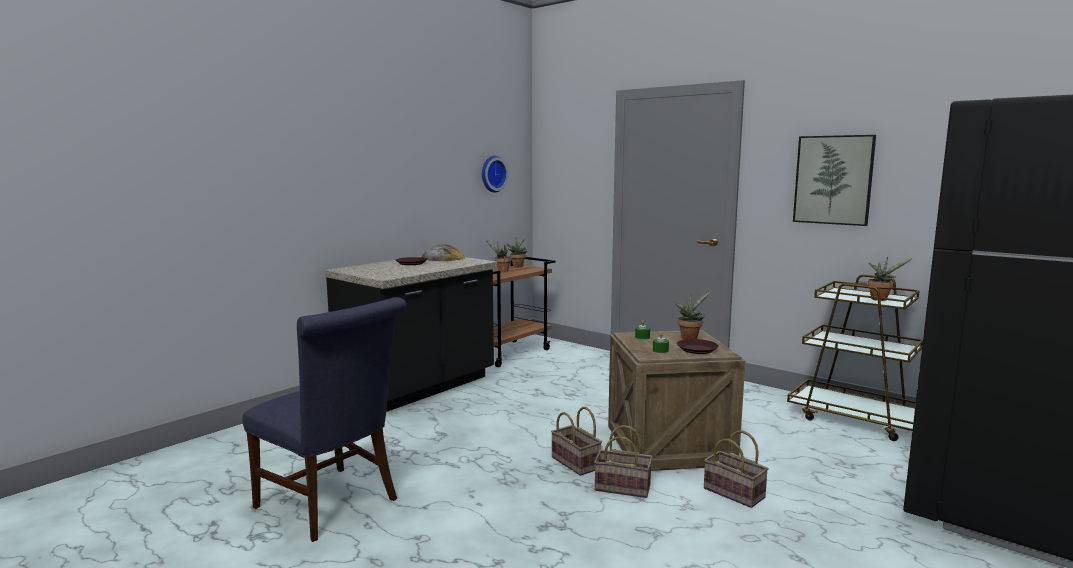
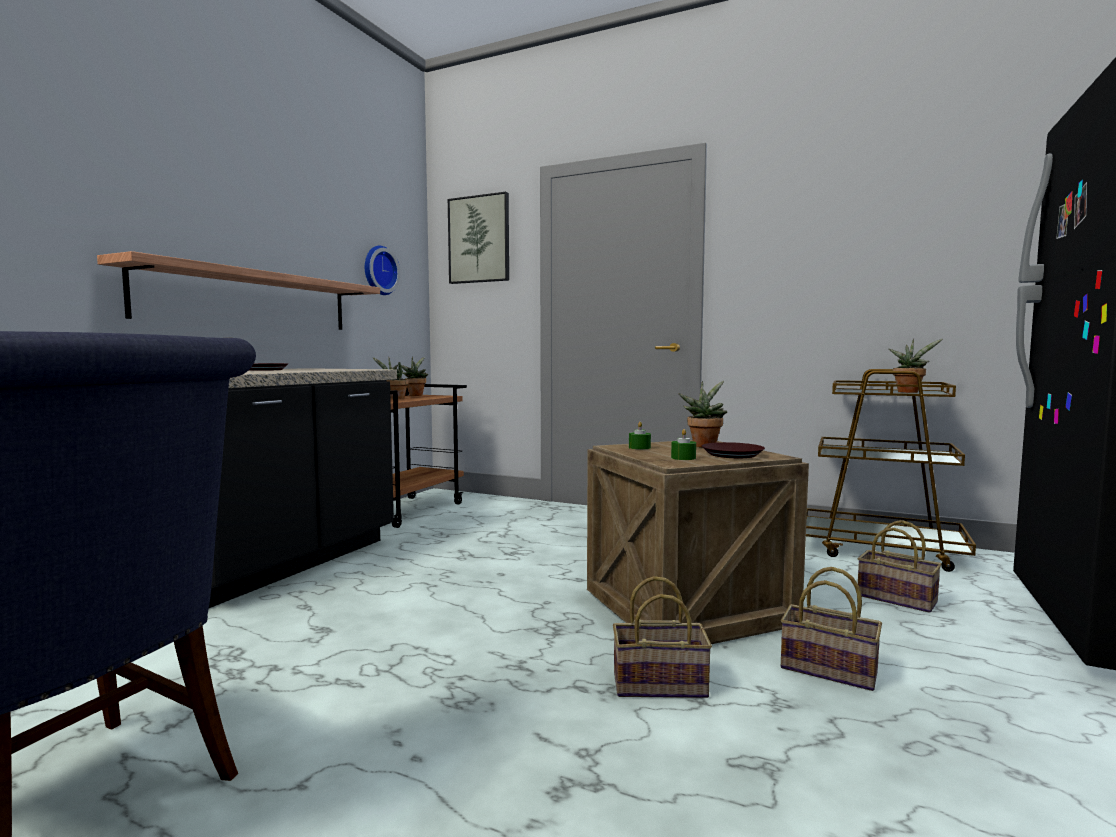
camera: 15 degrees left, 5 degrees down
(404, 211) = (251, 300): none -> shelf
(442, 258) = (312, 368): bread -> none
(577, 463) = (566, 652): basket -> basket (899, 599)
(833, 180) = (825, 257): picture -> picture (479, 239)

